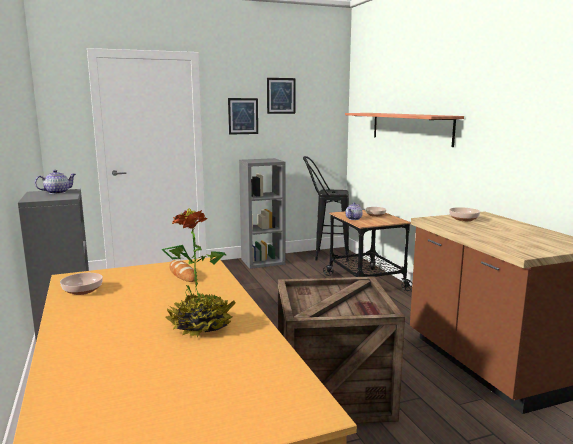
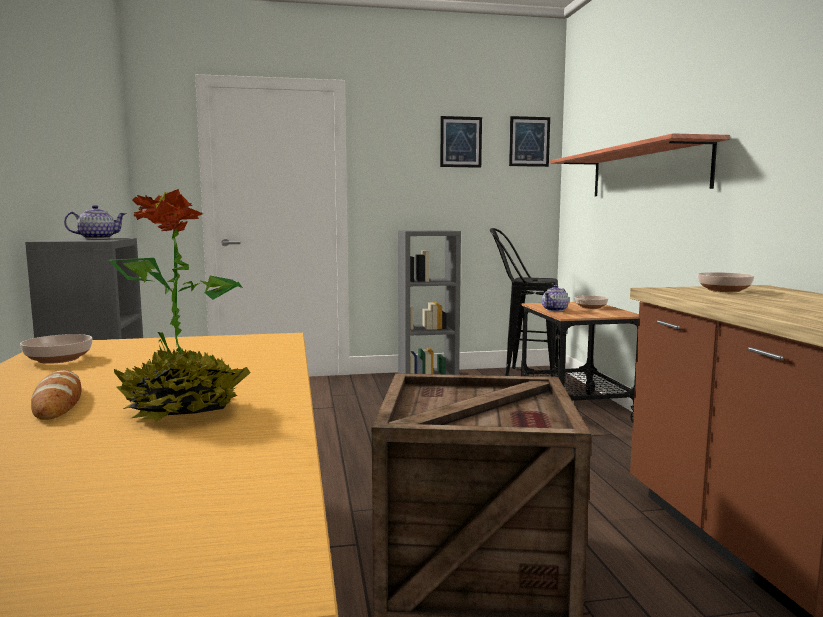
camera: 10 degrees right, 5 degrees down
(182, 274) = (228, 348): bread -> bread (58, 402)
(243, 116) = (405, 169): picture -> picture (529, 141)

